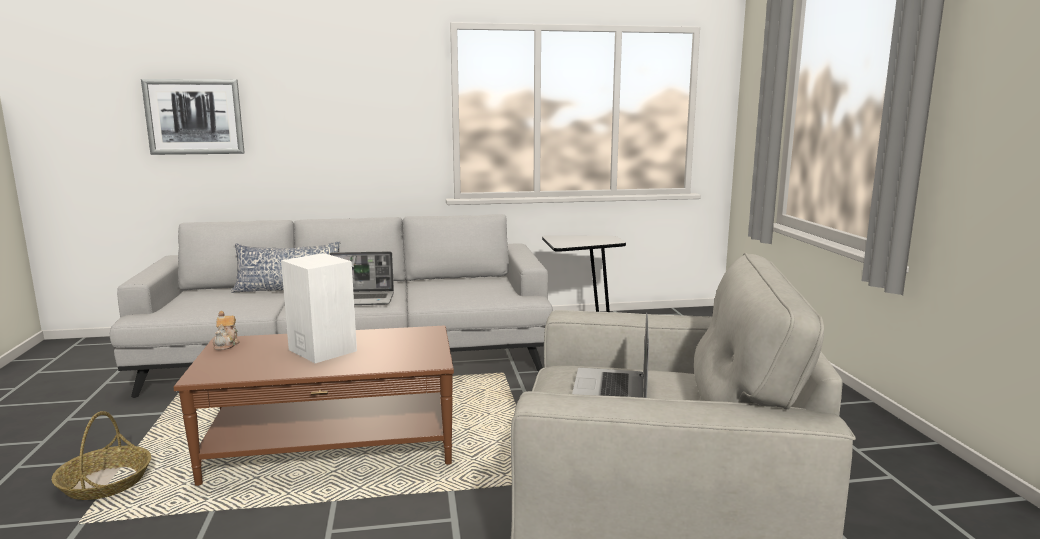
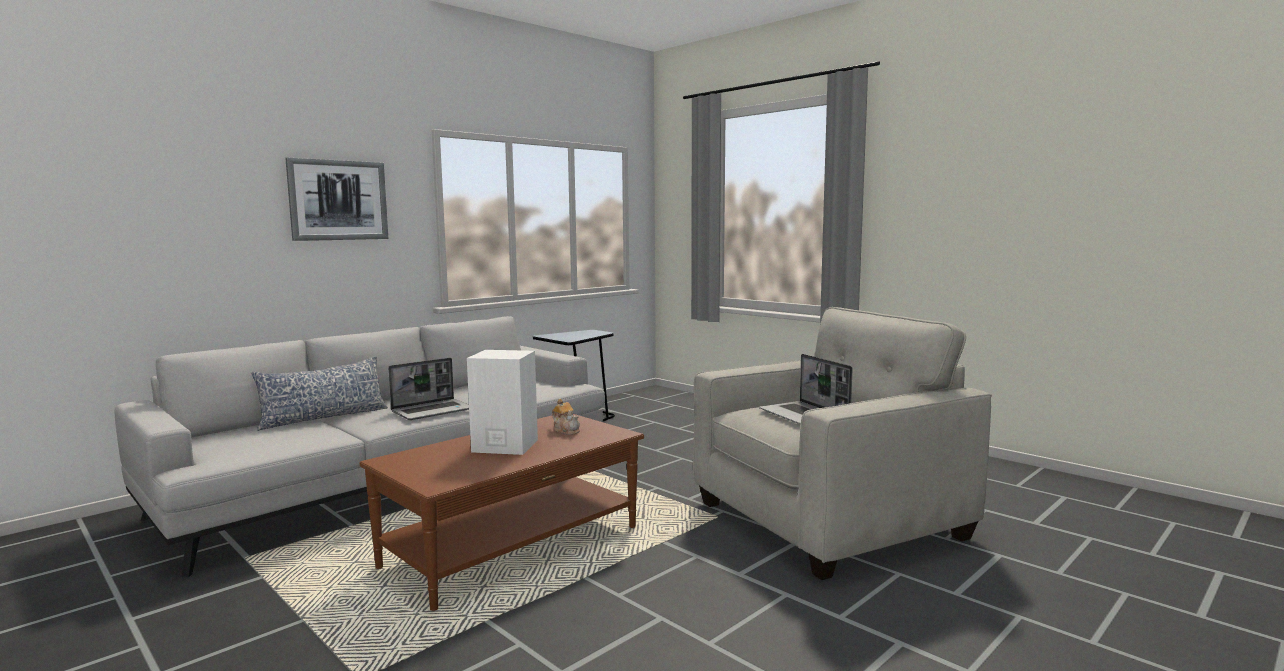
camera: 35 degrees left, 5 degrees down
(105, 482) = (318, 644): basket -> none
(194, 117) = (140, 224): picture -> picture (338, 200)
(227, 344) = (394, 462): teapot -> teapot (566, 430)

